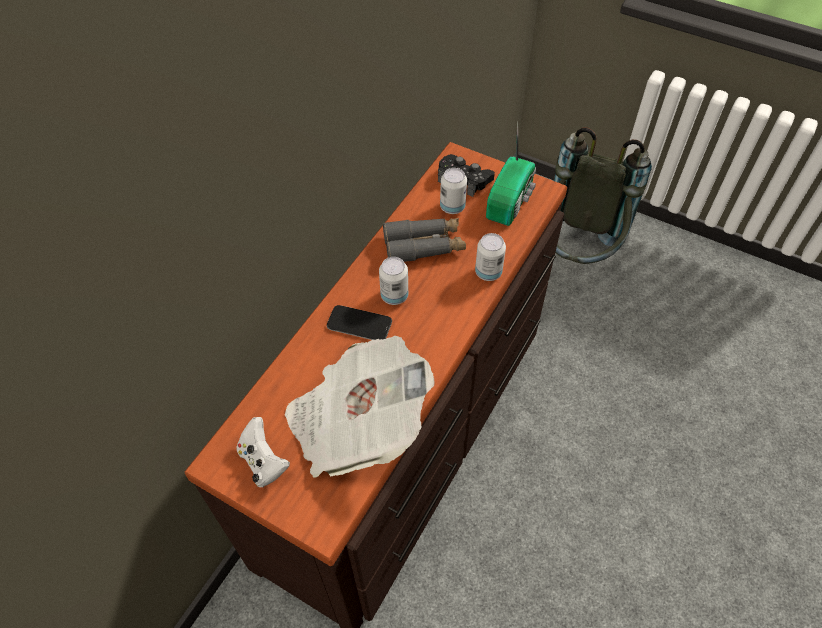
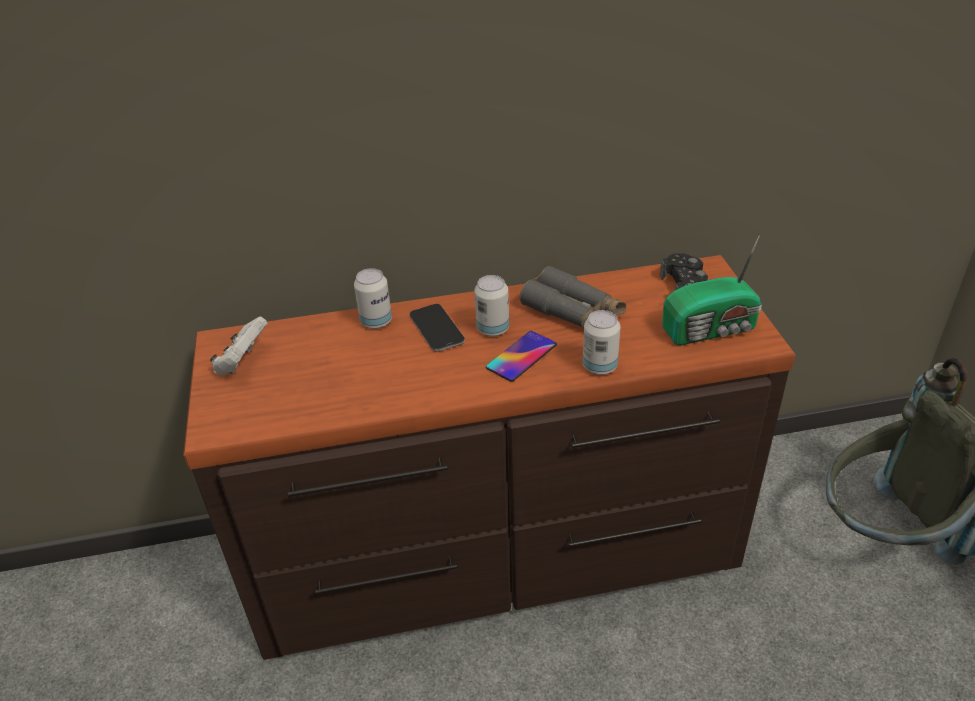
camera: 50 degrees right, 15 degrees down
(357, 424) = (332, 388): newspaper -> none
(437, 301) = (521, 356): none -> phone
(452, 207) = (644, 301): can -> can (376, 322)

